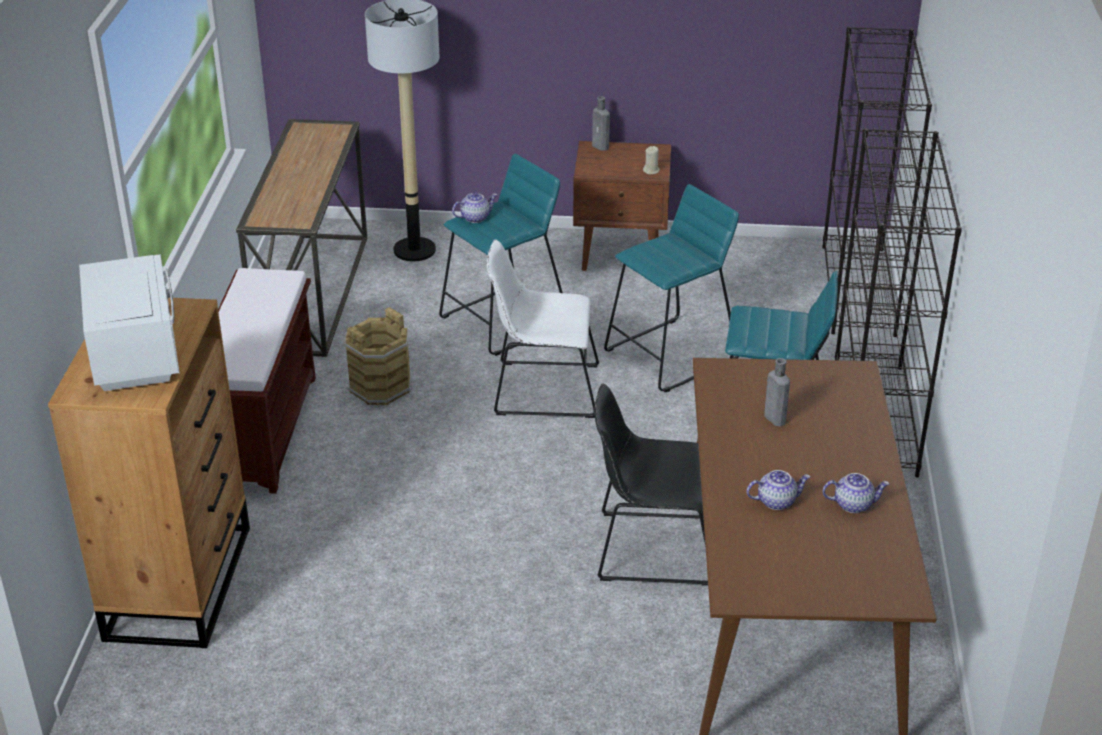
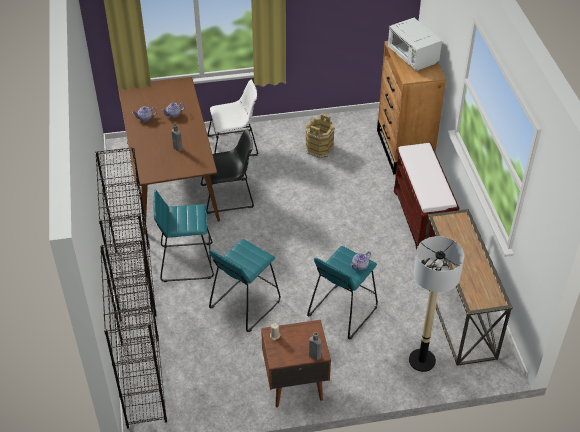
camera: 165 degrees right, 10 degrees up
(379, 387) = (383, 254): brown bucket -> brown bucket (319, 149)
(541, 389) = (304, 268): white chair -> white chair (235, 145)

